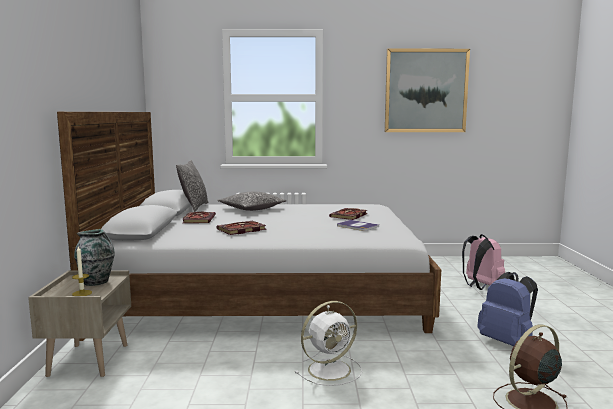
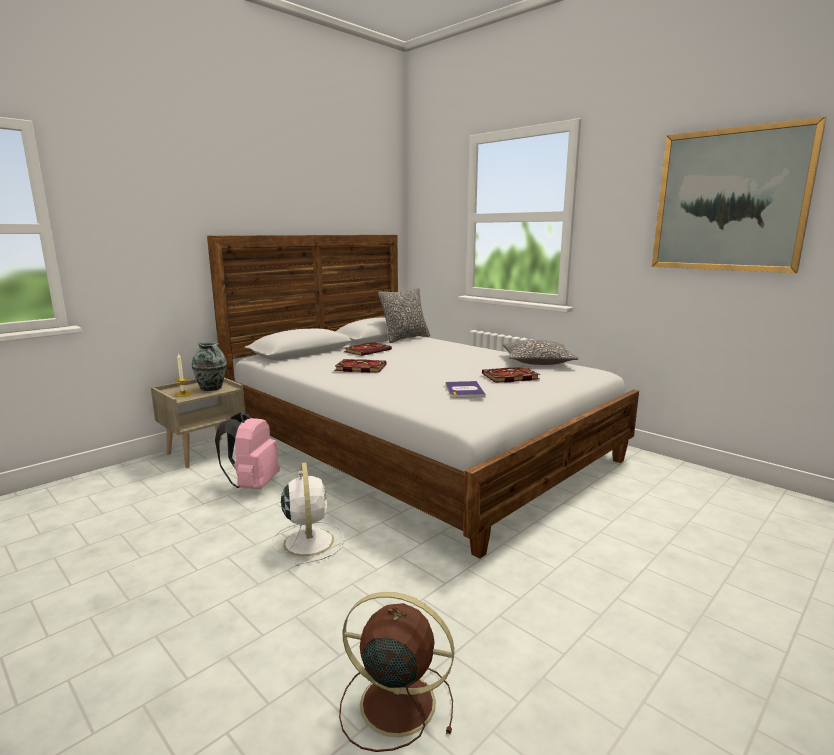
camera: 45 degrees right, 5 degrees up
(252, 209) = (445, 349): pillow -> pillow (537, 362)
(331, 369) = (308, 541): white fan -> white fan turned 120 degrees counterclockwise
(480, 286) = (693, 535): pink backpack -> pink backpack (252, 485)
(507, 342) = (549, 621): blue backpack -> none

